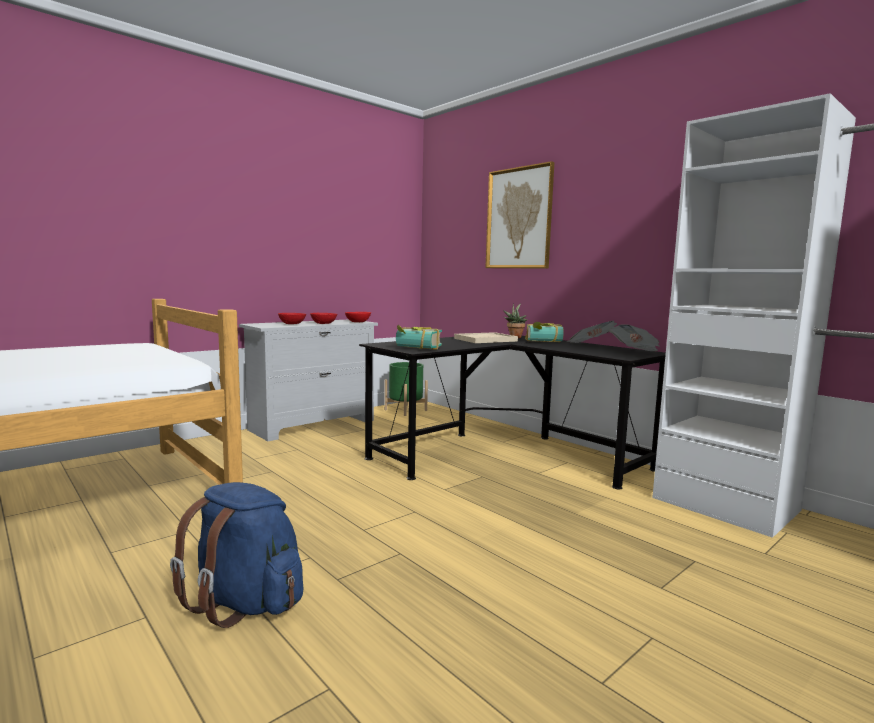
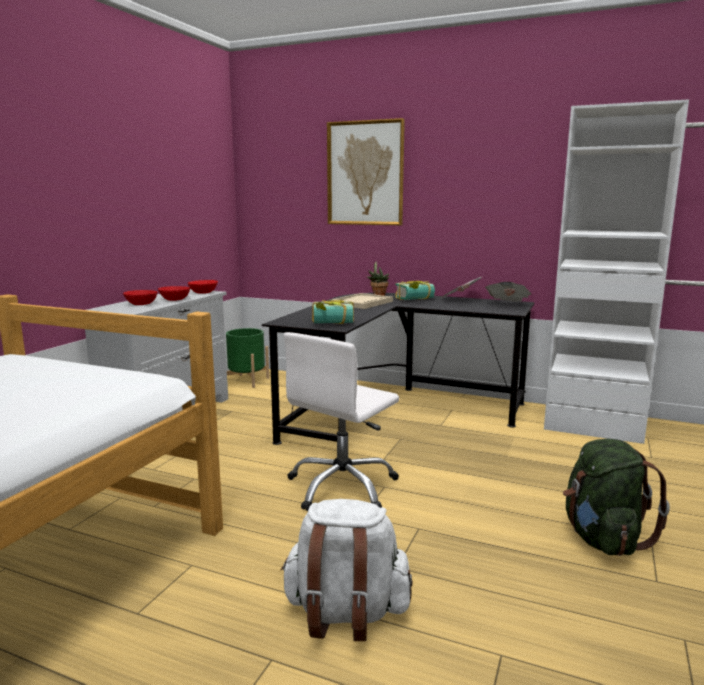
camera: 25 degrees left, 5 degrees up
(245, 602) = (345, 613): blue backpack -> white backpack
(378, 503) = (342, 487): none -> white office chair
(588, 618) = (603, 538): none -> green backpack

